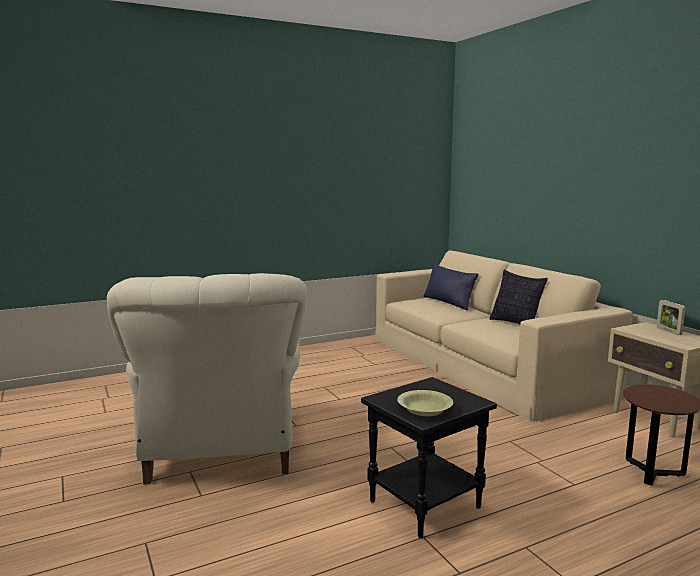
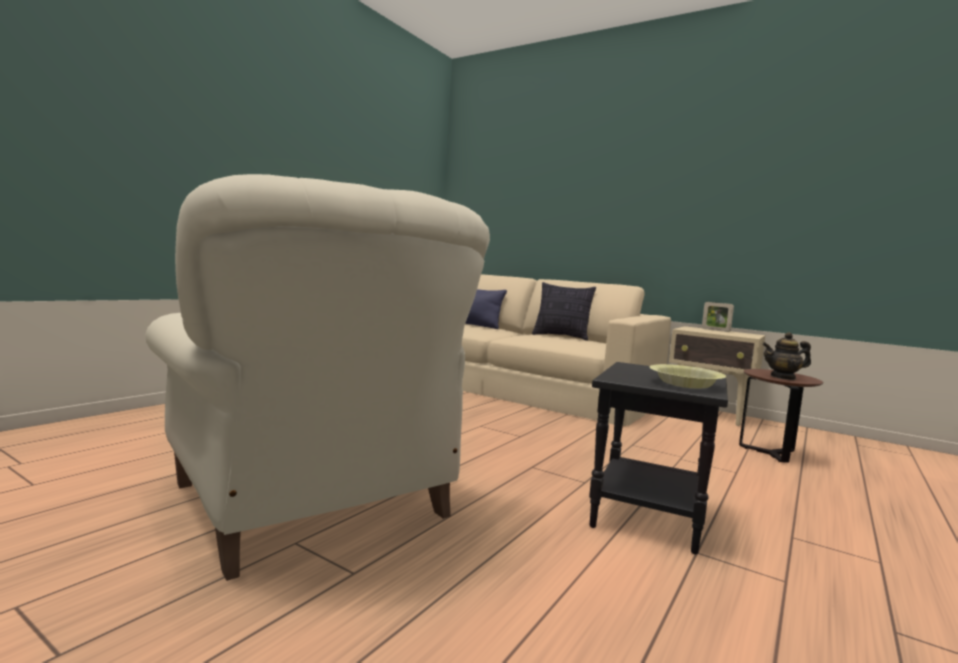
camera: 30 degrees left, 5 degrees down
(655, 400) = (783, 377): none -> teapot

